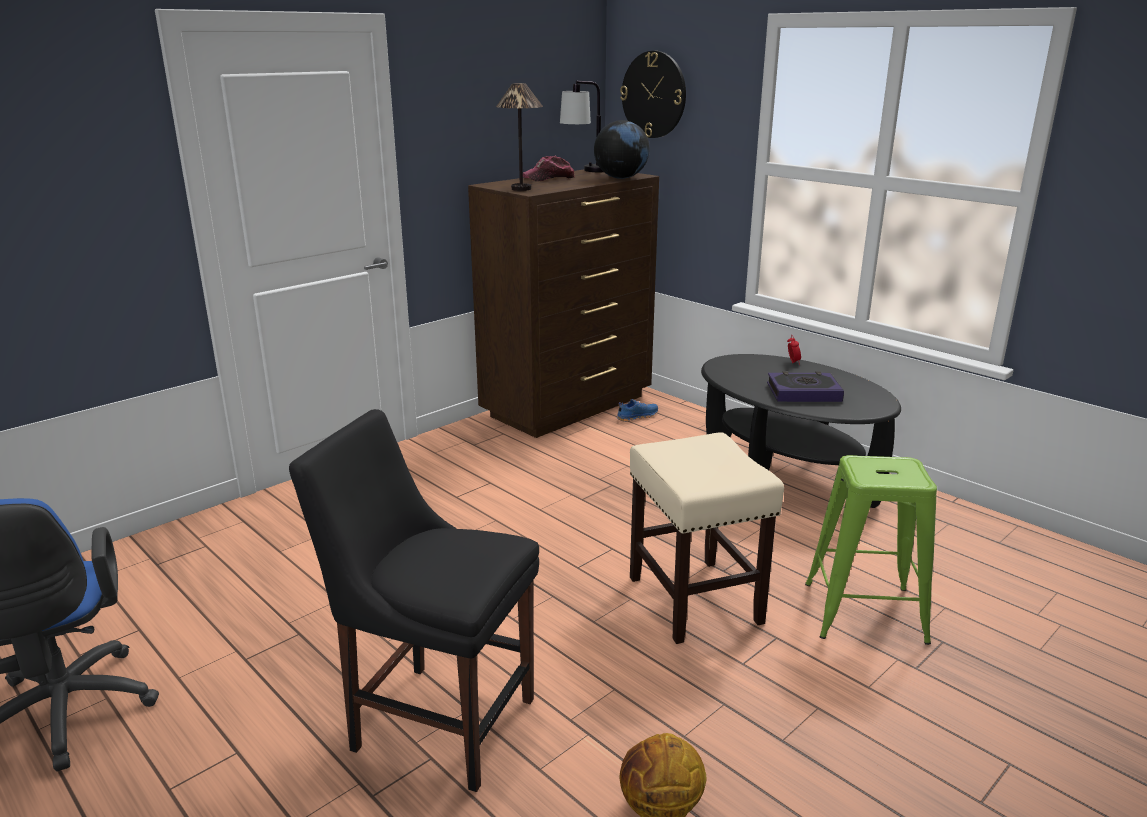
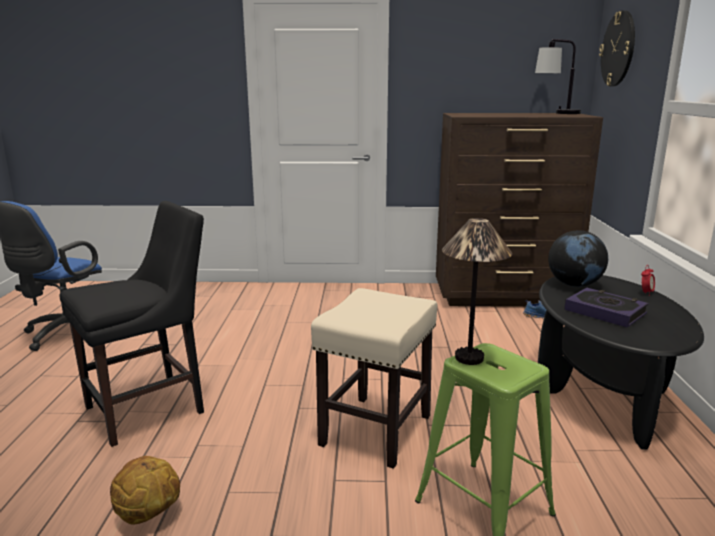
camera: 45 degrees right, 5 degrees down
(436, 720) = (151, 408): black chair -> black chair turned 75 degrees clockwise
(521, 189) = (464, 115): table lamp -> table lamp (470, 358)
(549, 178) = (509, 113): cap -> none
(621, 178) = (564, 116): globe -> globe (574, 285)

